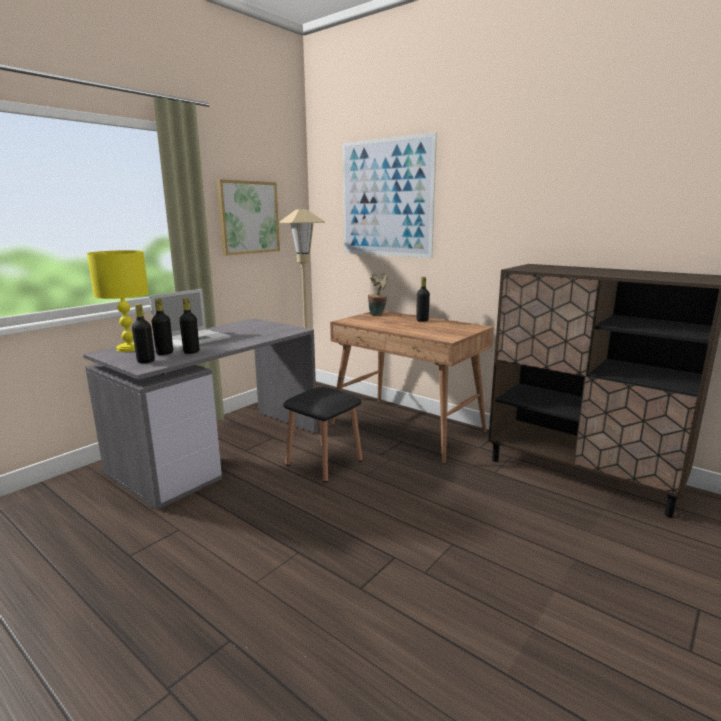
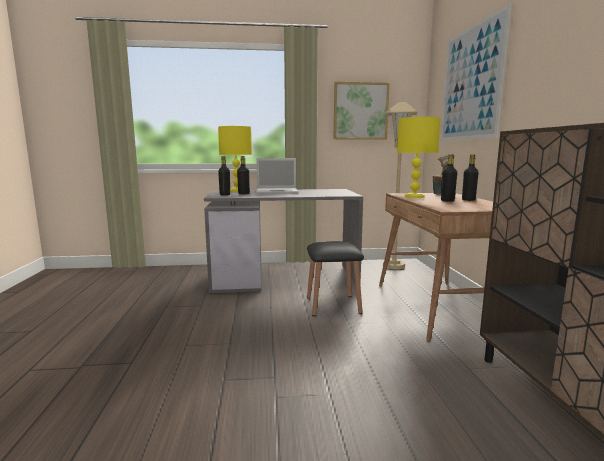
camera: 45 degrees right, 5 degrees down
(191, 352) = (256, 195): black bottle -> black bottle (447, 201)
(371, 323) = (414, 197): none -> yellow table lamp

